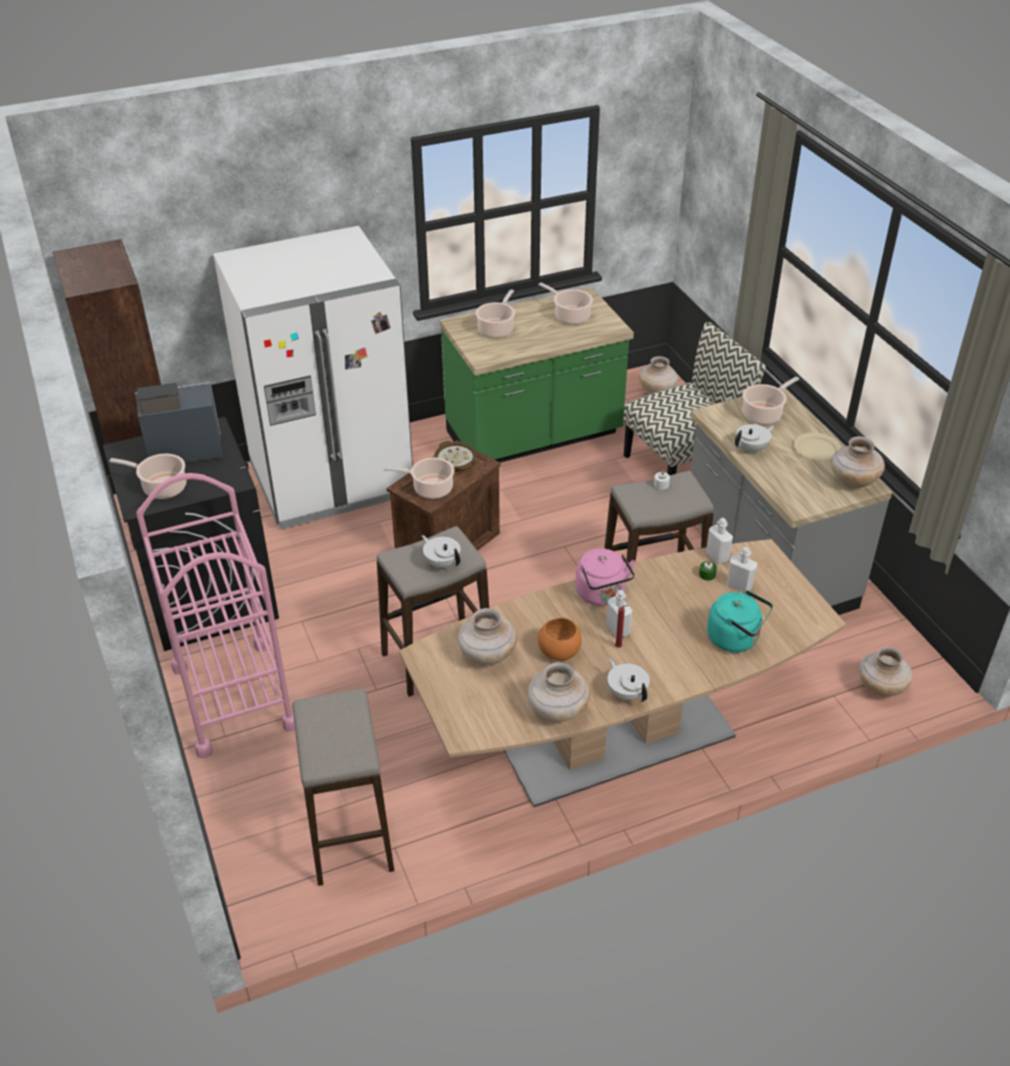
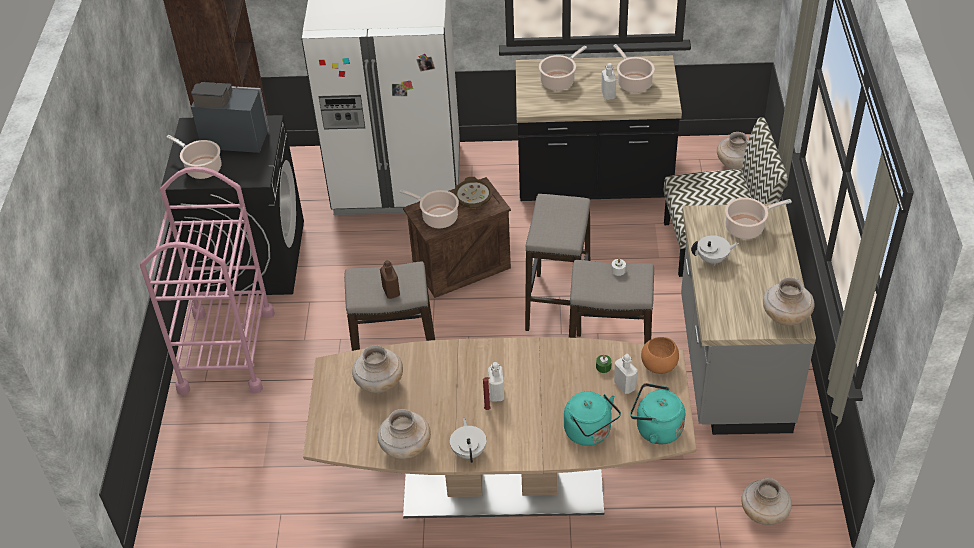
camera: 25 degrees right, 5 degrees up
(349, 834) = (253, 491): stool -> stool (558, 305)
(442, 563) = (391, 292): white teapot -> brown bottle
(534, 436) = (593, 182): green counter -> black counter
(560, 651) = (438, 397): orange bowl -> orange bowl (660, 365)
(602, 595) = (503, 359): pink kettle -> none
(717, 556) = (623, 352): white bottle -> white bottle (608, 94)
(796, 616) = (655, 429): none -> turquoise kettle
(816, 449) = (773, 275): beige plate -> none

